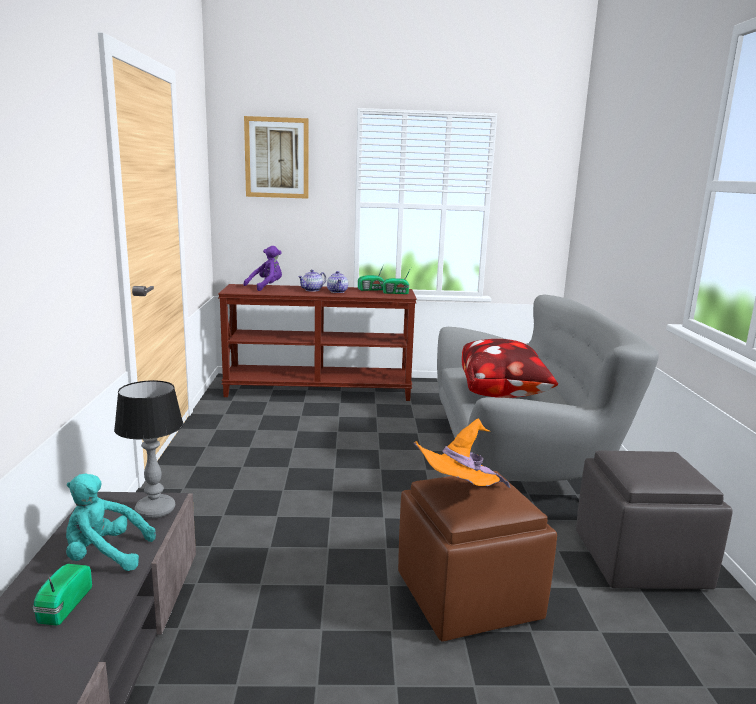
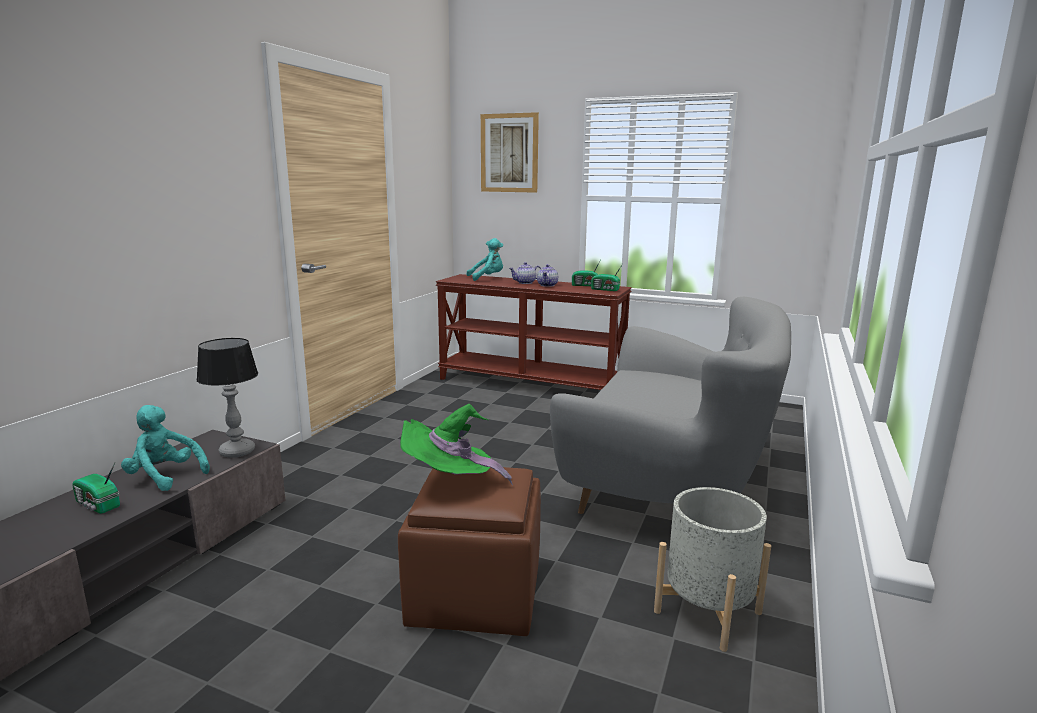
camera: 25 degrees right, 0 degrees up
(62, 606) = (97, 505): radio -> radio turned 90 degrees counterclockwise
(266, 287) = (487, 278): purple plush toy -> turquoise plush toy
(457, 495) = (450, 482): orange hat -> green hat
(503, 393) = (645, 399): pillow -> none
(641, 561) = (707, 612): grey ottoman -> grey planter

